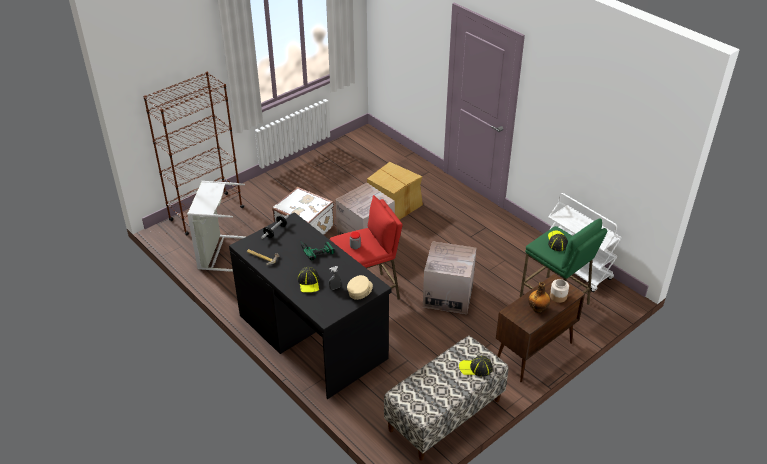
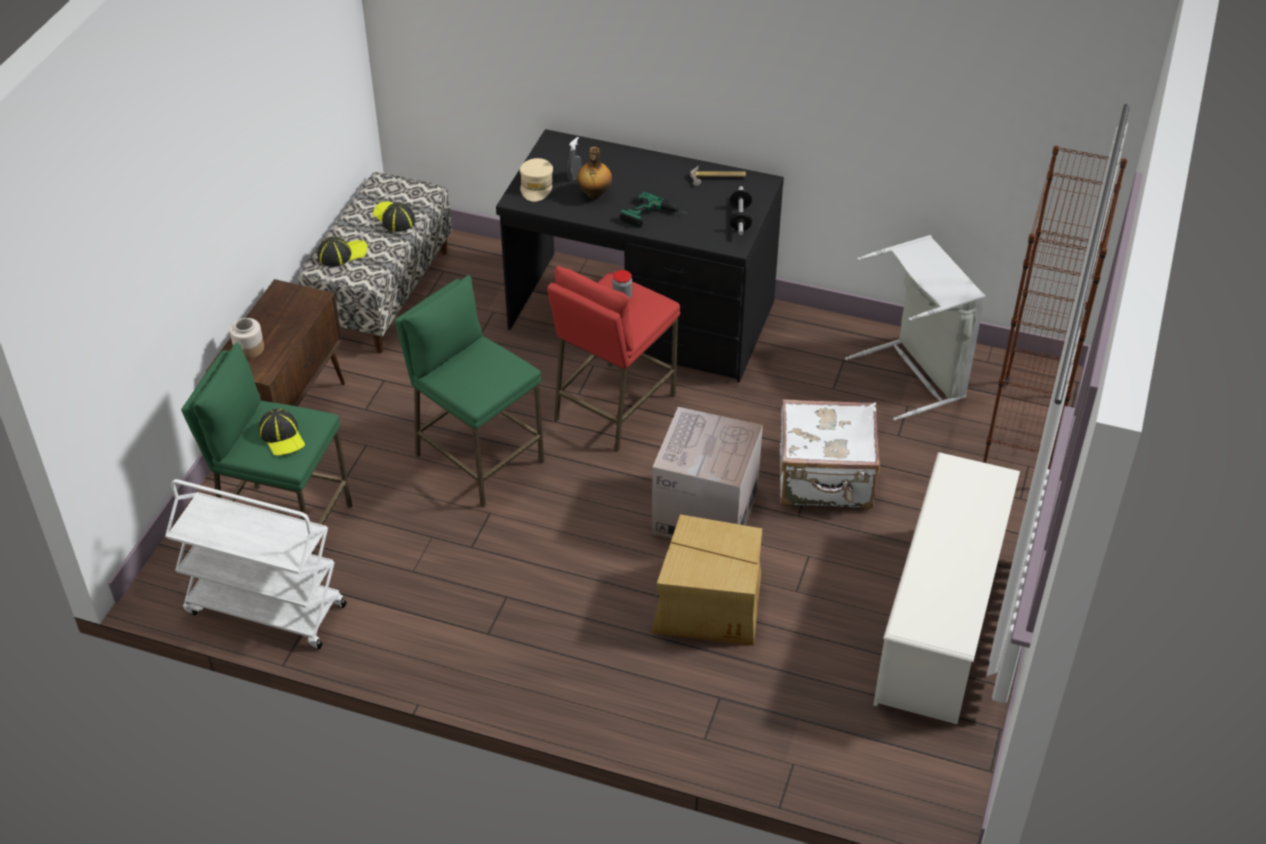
camera: 150 degrees right, 5 degrees up
(309, 282) = (617, 171): cap -> cap (394, 218)
(316, 171) = (939, 624): none -> white shoe rack
(448, 295) = (478, 459): cardboard box -> green stool
(538, 309) = (275, 318): bottle -> bottle (594, 194)

